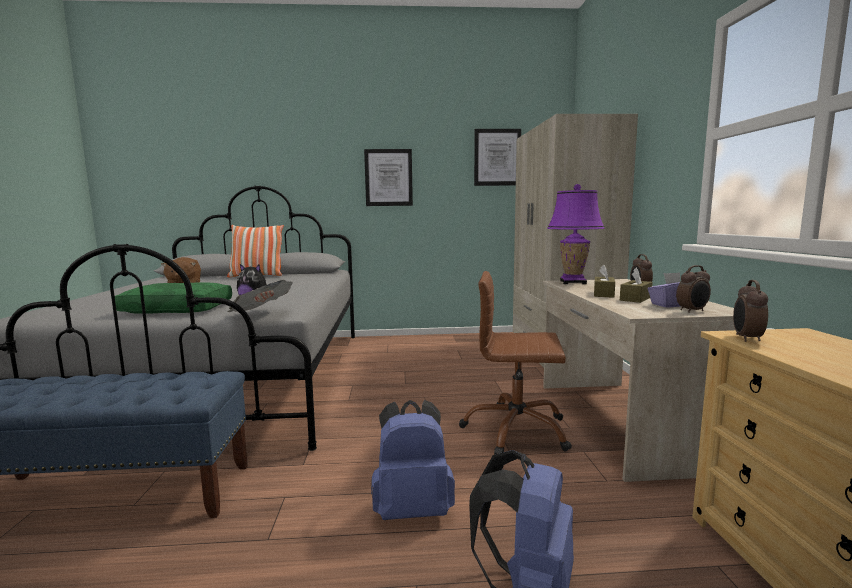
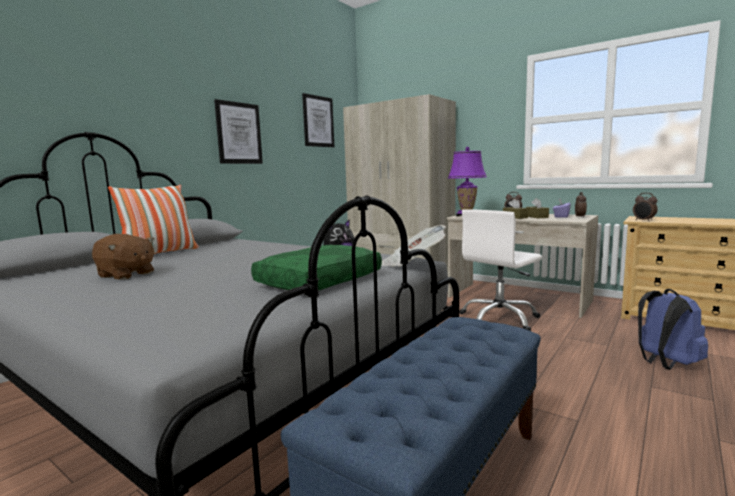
camera: 50 degrees left, 0 degrees up
(413, 509) = (572, 368): blue backpack -> none
(516, 430) = (499, 319): brown office chair -> white office chair

